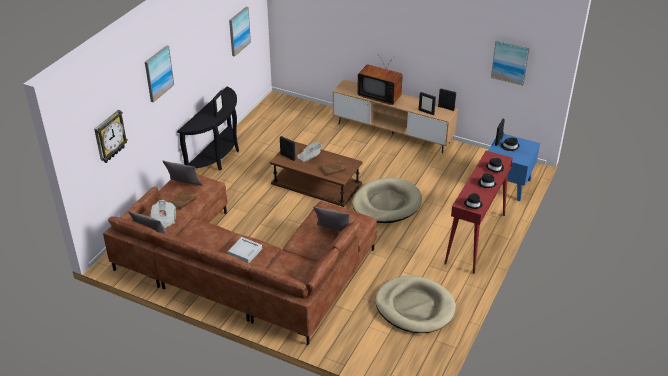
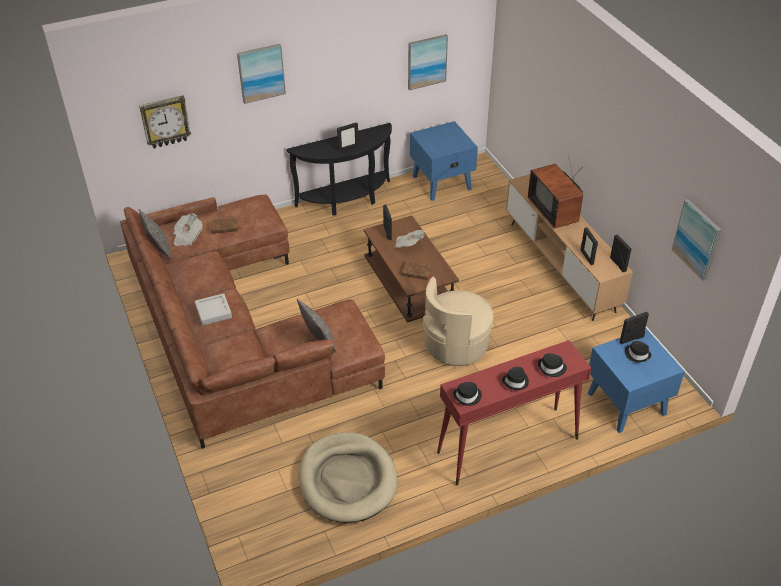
camera: 40 degrees right, 5 degrees up
(184, 185) = (245, 211): pillow -> none
(267, 119) = (442, 182): none -> blue nightstand
(386, 203) = (456, 344): beige dog bed -> beige armchair

